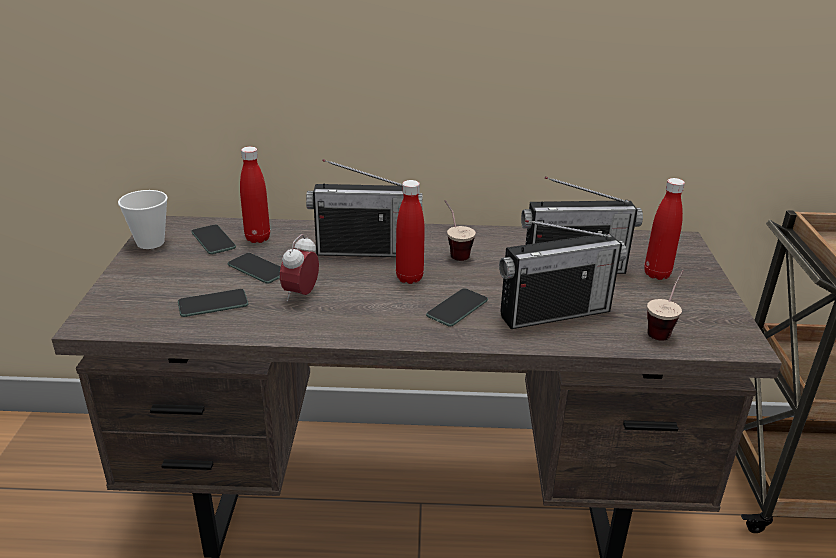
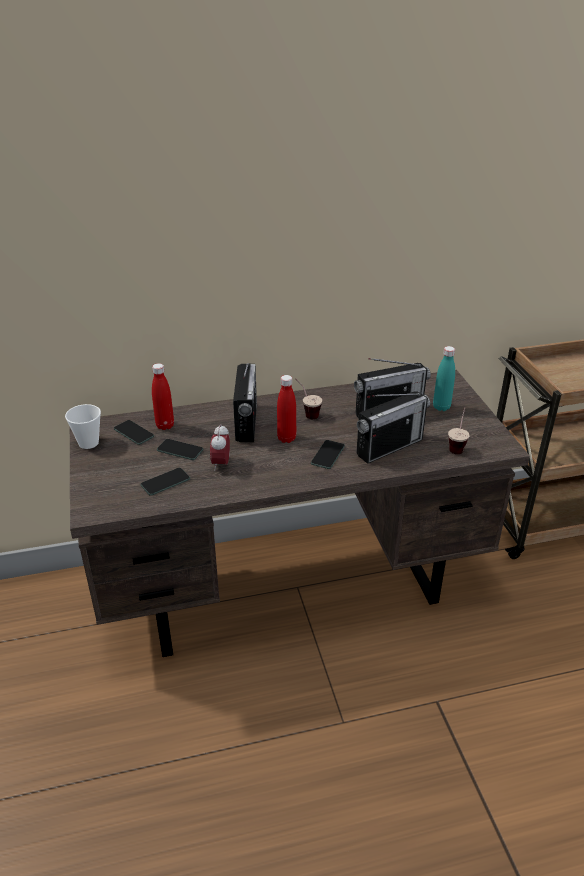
camera: 15 degrees left, 5 degrees up
(365, 250) = (246, 422): radio -> radio turned 75 degrees counterclockwise
(657, 274) = (441, 407): red bottle -> turquoise bottle

